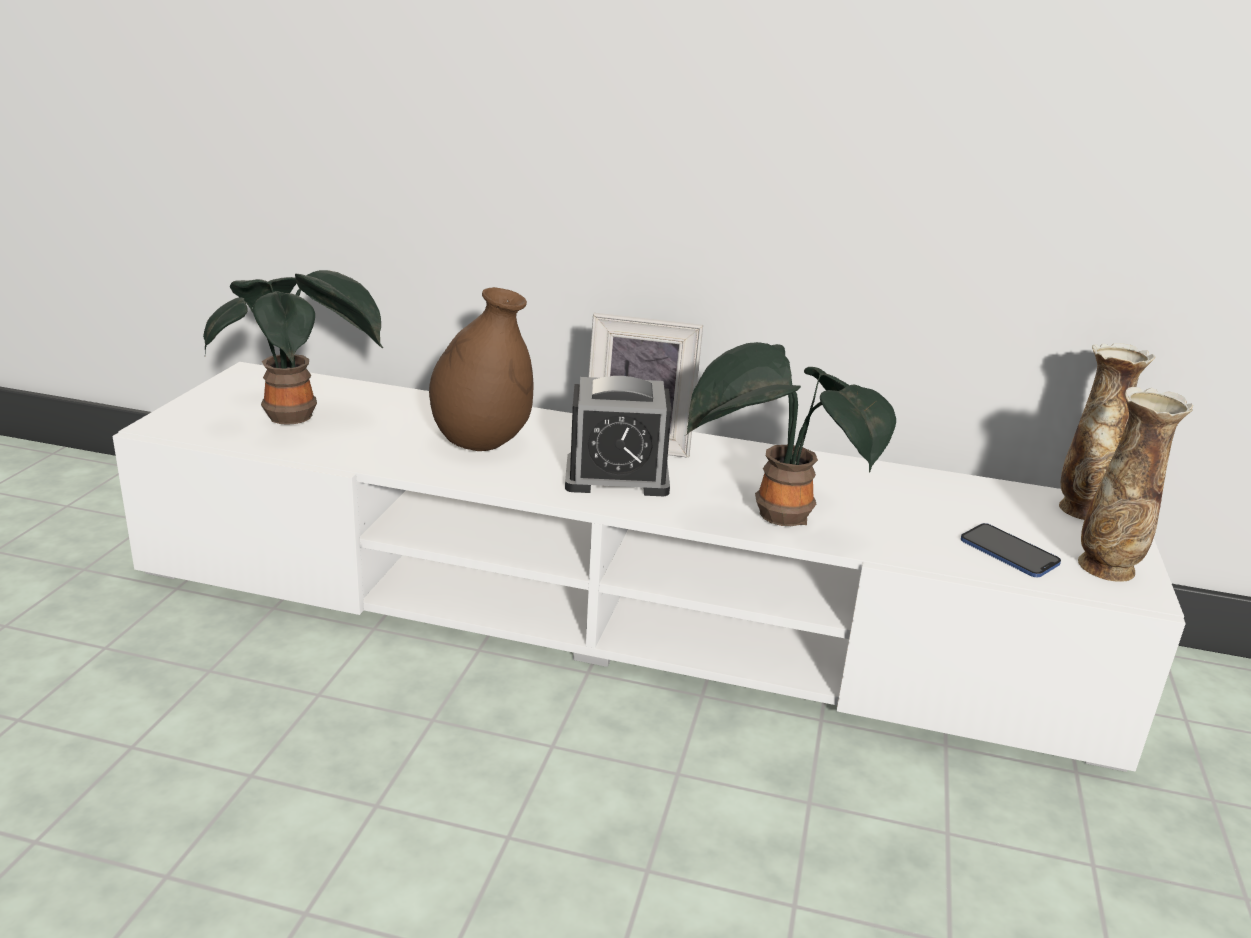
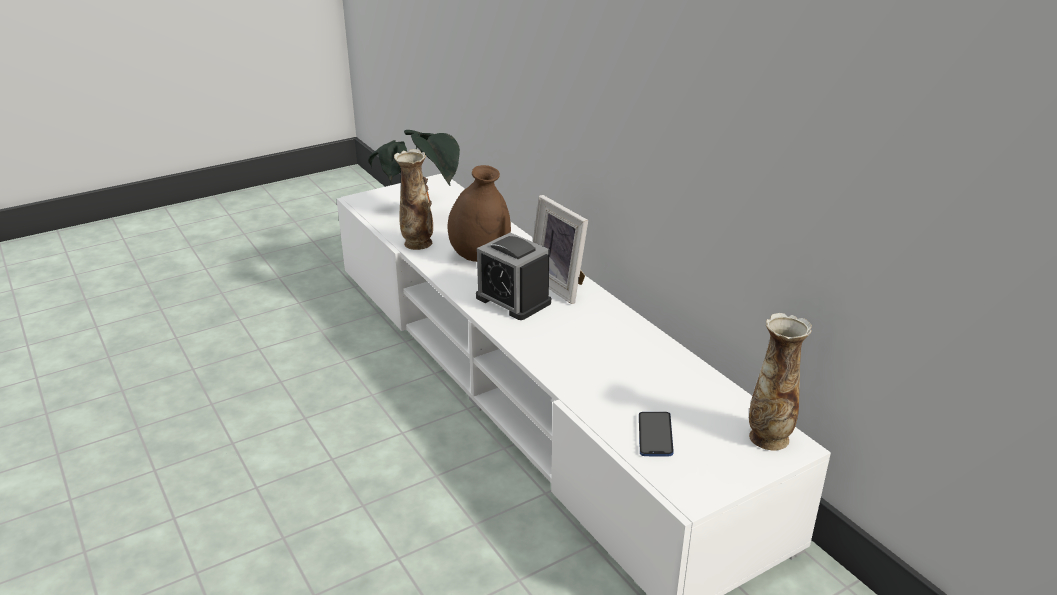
camera: 45 degrees right, 5 degrees up
(776, 517) = (556, 356): potted plant -> none
(1107, 568) = (702, 474): vase -> vase (417, 243)

